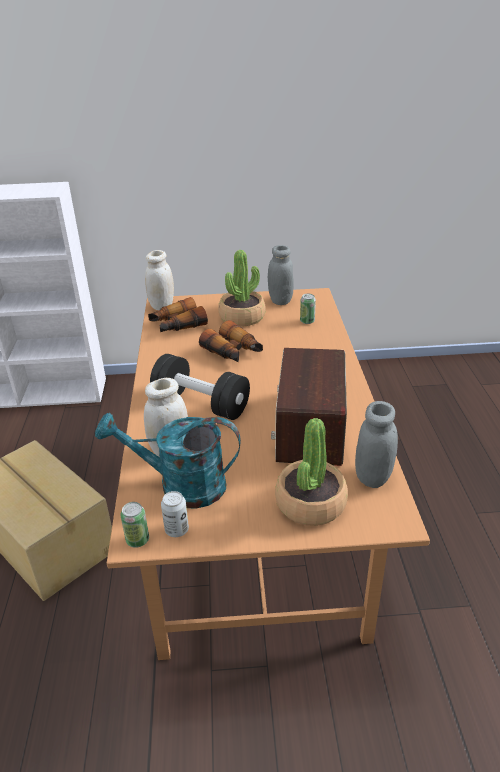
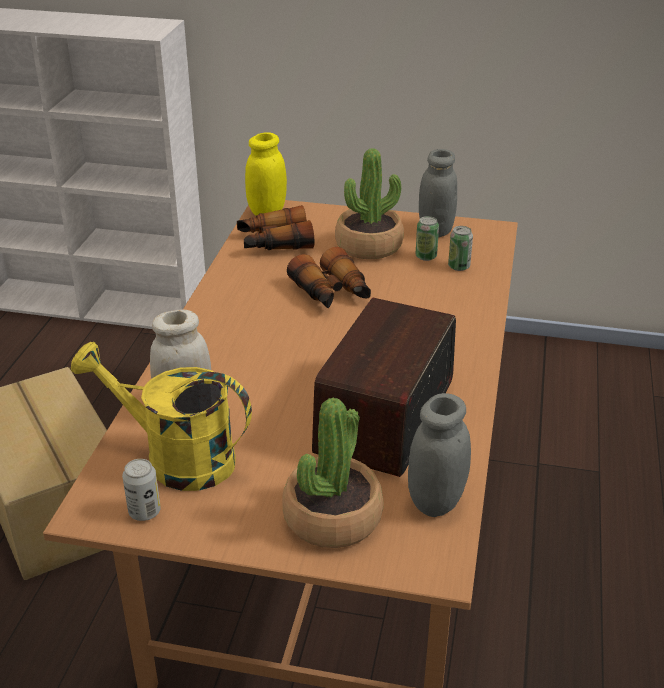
camera: 15 degrees right, 0 degrees up
(137, 540) = (91, 513): can -> can (426, 256)
(162, 306) = (267, 212): white jar -> yellow jar
(181, 486) = (176, 458): turquoise watering can -> yellow watering can
(201, 403) = (254, 355): black dumbbell -> none

